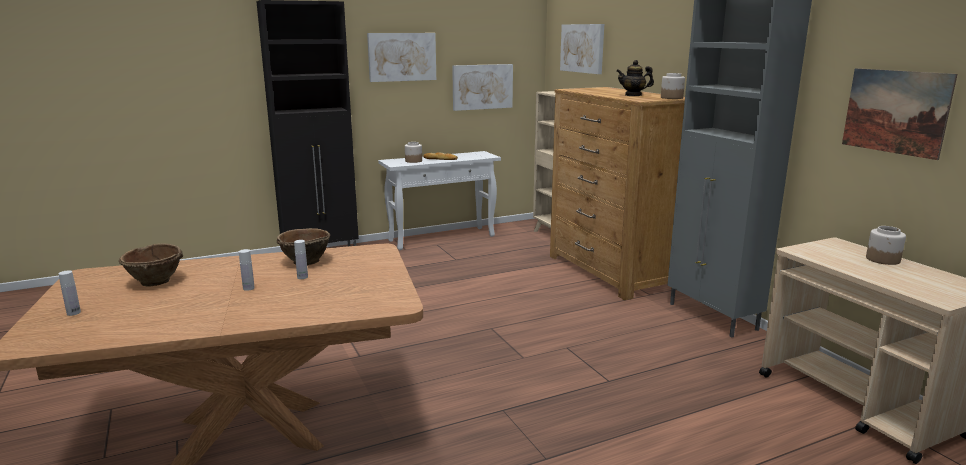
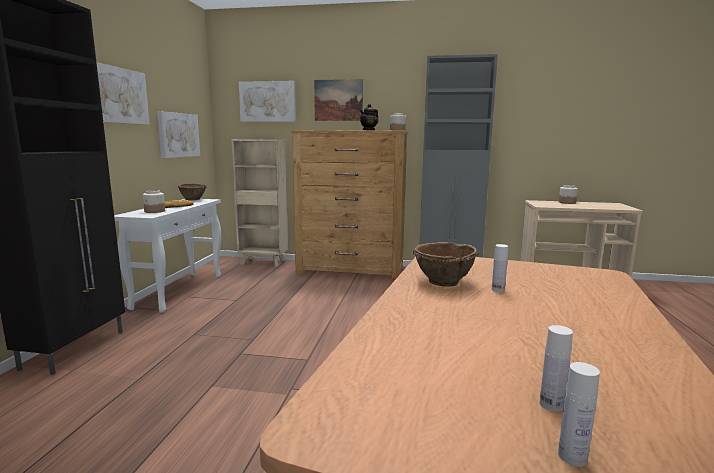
camera: 55 degrees left, 5 degrees down
(155, 282) = (441, 364): brown bowl -> brown bowl (193, 199)
(248, 288) = (519, 315): white bottle -> white bottle (551, 405)
(895, 111) = (550, 126): picture -> picture (338, 100)

